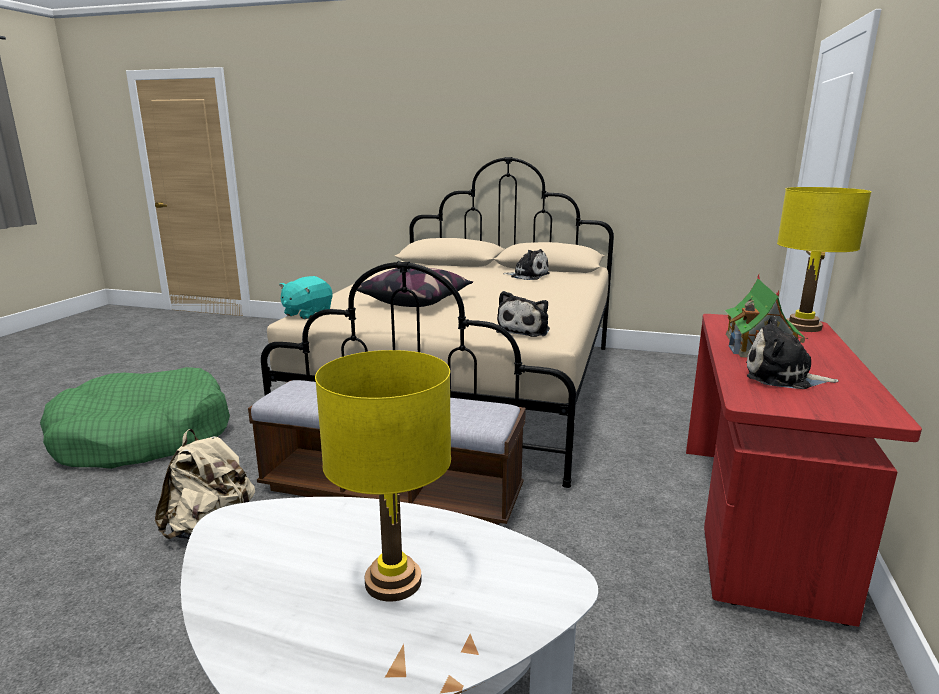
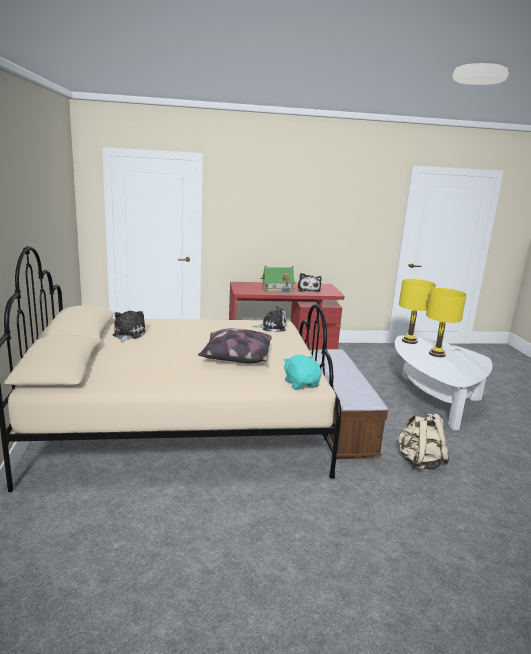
camera: 115 degrees left, 0 degrees up
(143, 437) = (385, 557): green dog bed -> none
(307, 313) = (301, 384): turquoise plush toy -> turquoise plush toy turned 120 degrees counterclockwise
(803, 327) = (242, 284): yellow table lamp -> yellow table lamp (409, 341)

